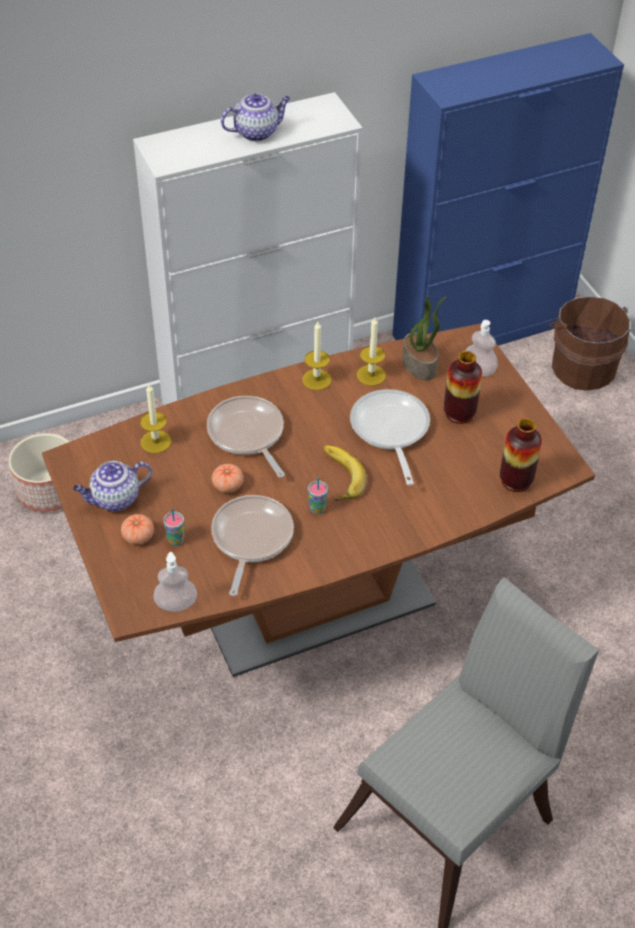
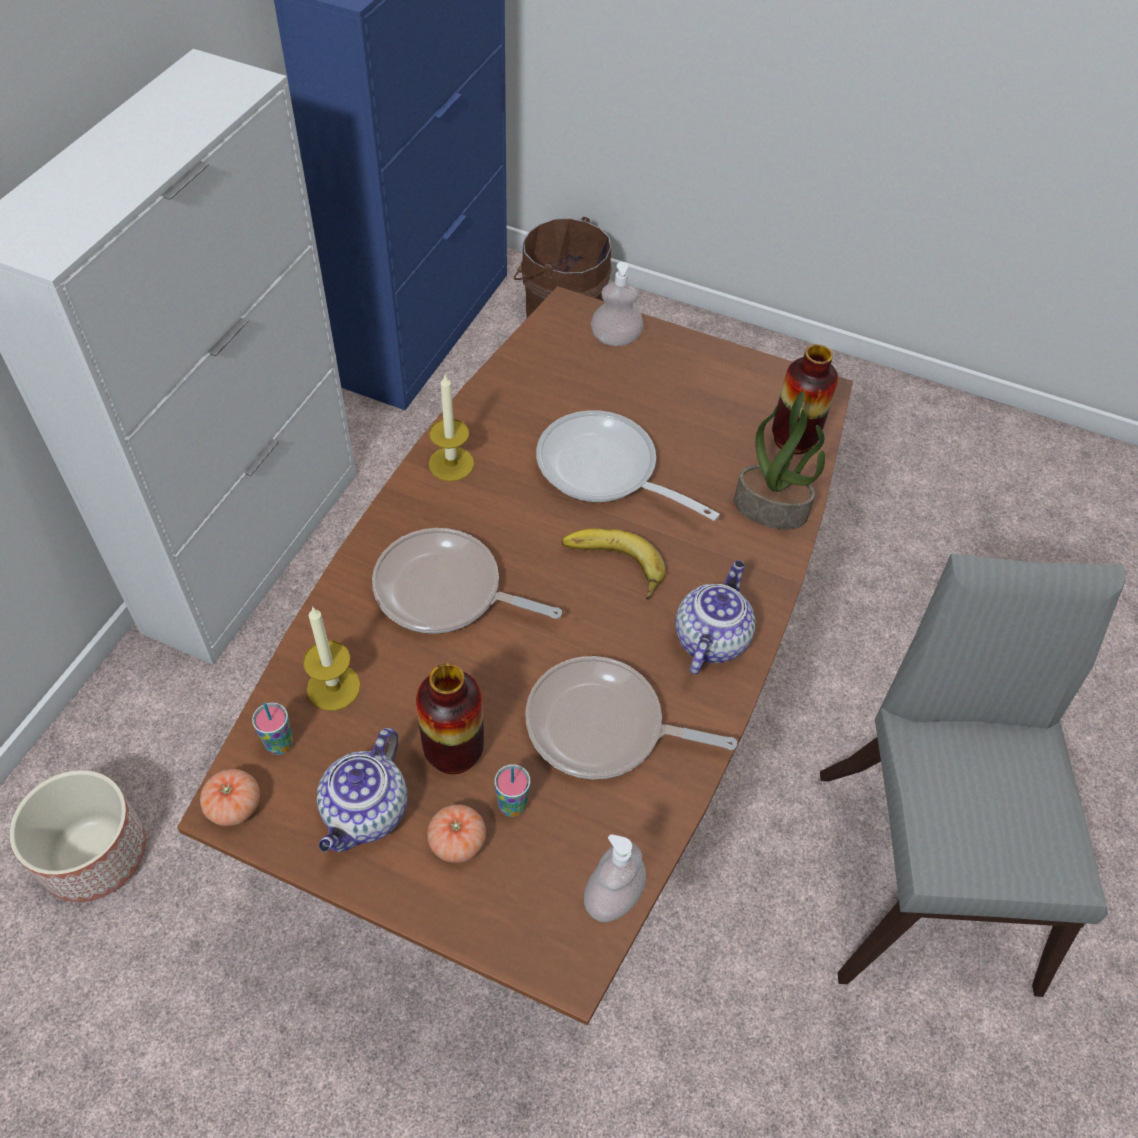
camera: 45 degrees left, 5 degrees up
(228, 485) = (495, 677): tomato -> tomato (234, 806)
(250, 539) = (602, 727): frying pan -> frying pan turned 45 degrees counterclockwise
(257, 132) = (143, 145): teapot -> teapot (710, 638)
(317, 509) = (634, 625): cup -> cup (279, 744)
(371, 375) = (508, 418): candle -> none
(420, 365) = (548, 372): potted plant -> potted plant (771, 508)
(459, 414) = (652, 402): vase -> vase (454, 751)

